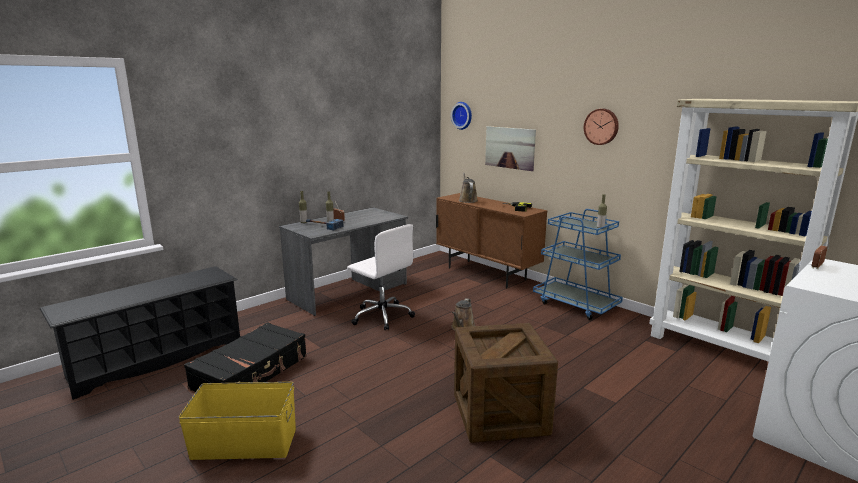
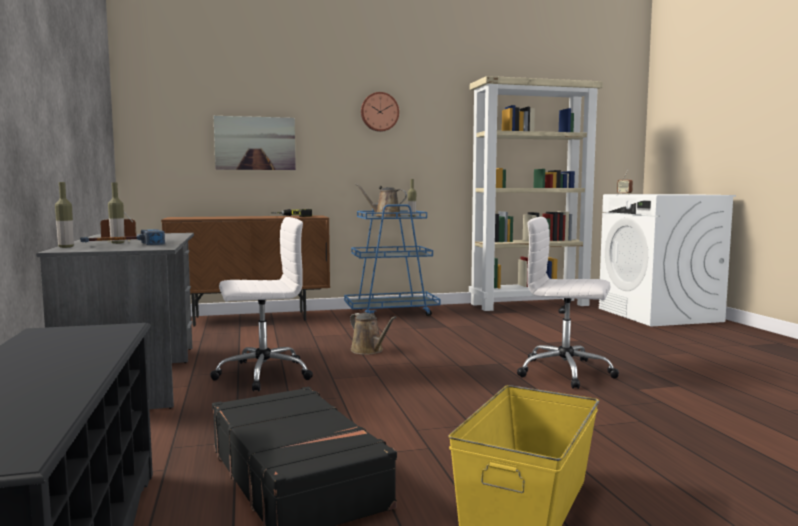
camera: 60 degrees left, 10 degrees down
(463, 115) = (163, 101): wall clock -> none
(467, 200) = (212, 217): brown watering can -> brown watering can (385, 216)
(500, 414) = (567, 372): crate -> white office chair

